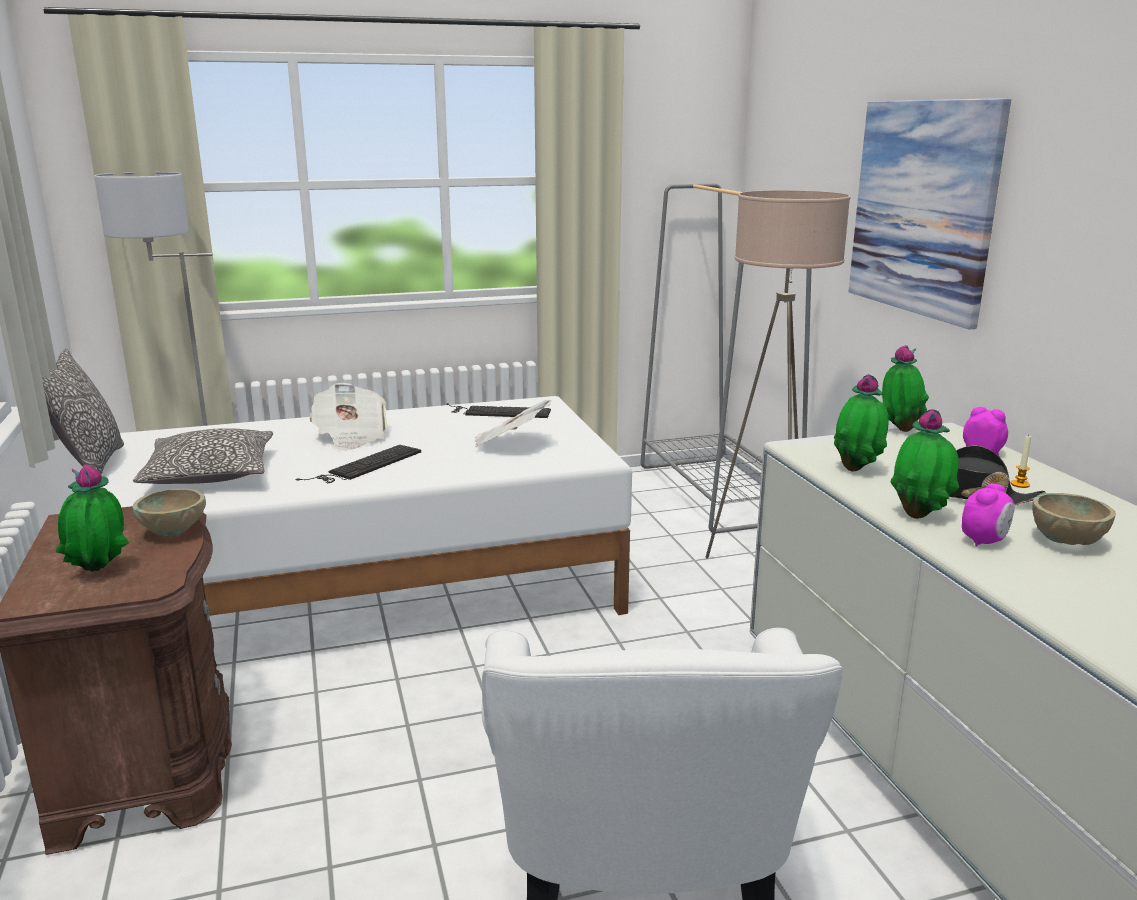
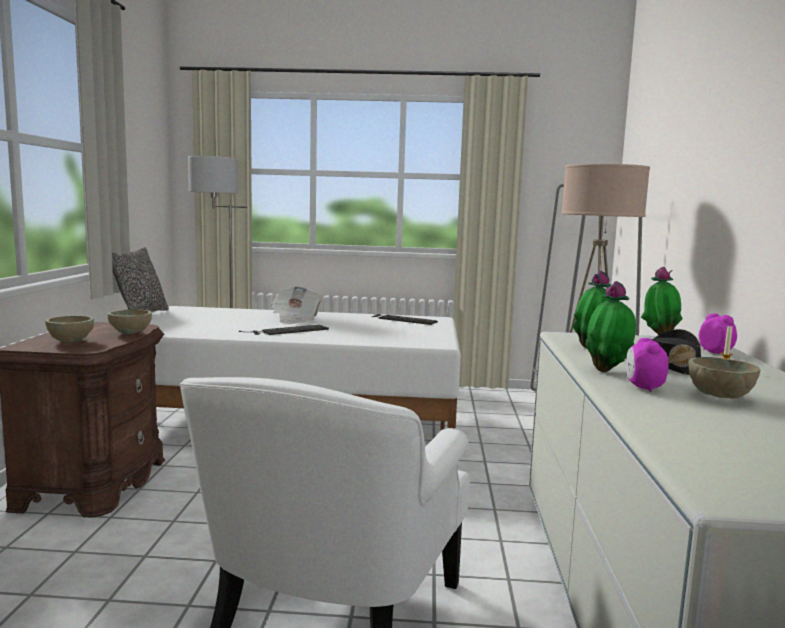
camera: 20 degrees right, 10 degrees down
(99, 572) = (70, 342): potted plant -> beige bowl
(210, 474) = (196, 324): pillow -> none
(510, 444) = (389, 332): newspaper -> none
(923, 208) = (708, 175): picture -> none
(984, 541) = (643, 387): alarm clock -> alarm clock turned 120 degrees clockwise

